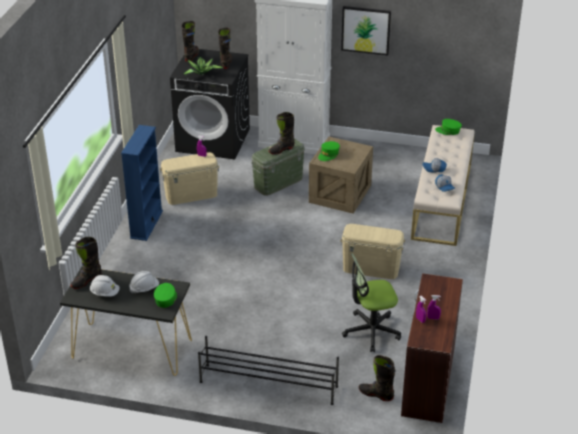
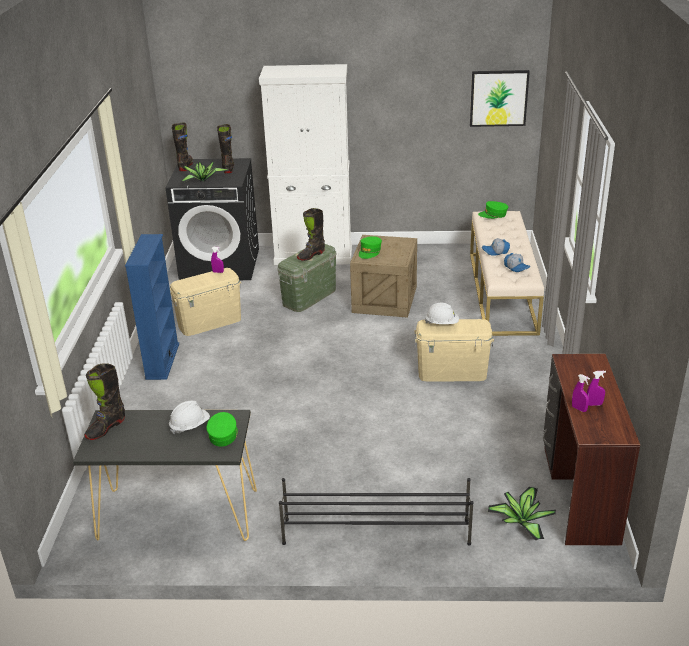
camera: 10 degrees left, 5 degrees down
(105, 293) = (135, 439): white hard hat -> white hard hat (442, 323)
(366, 30) = (386, 111): picture -> picture (498, 98)
(371, 331) = (482, 444): office chair -> none
(376, 394) = (521, 522): black boot -> potted plant

